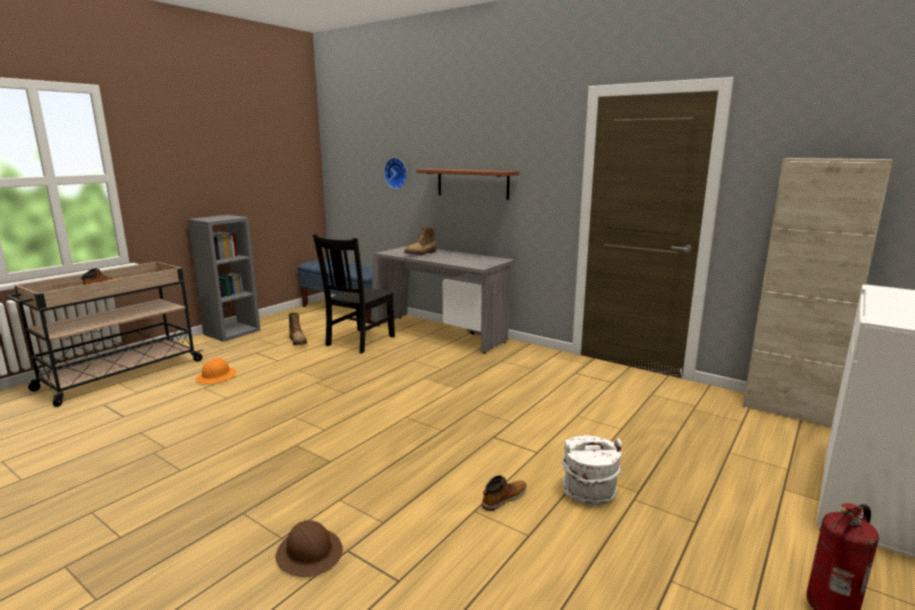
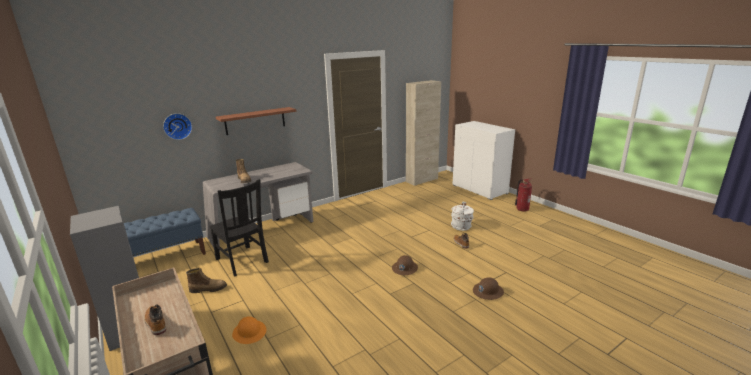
camera: 70 degrees left, 5 degrees up
(375, 446) = (404, 268): none -> brown hard hat

